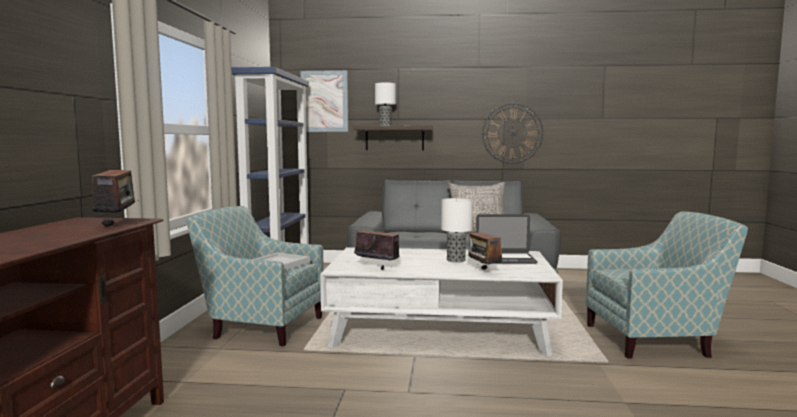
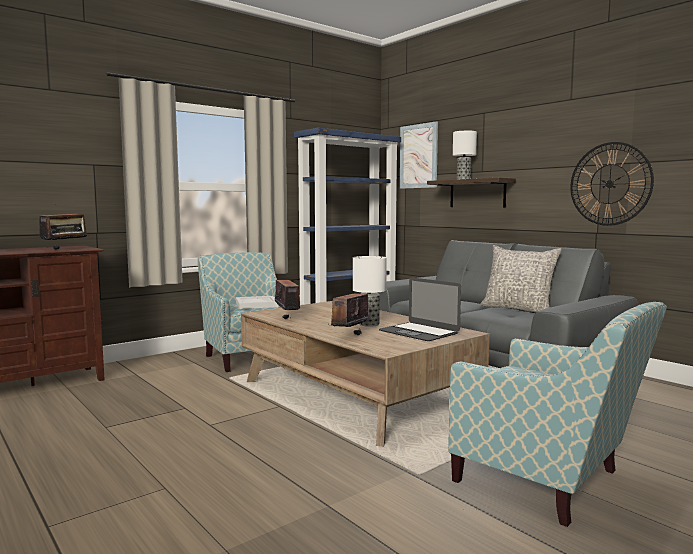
camera: 45 degrees right, 0 degrees up
(440, 329) = (354, 395): white coffee table -> brown coffee table

